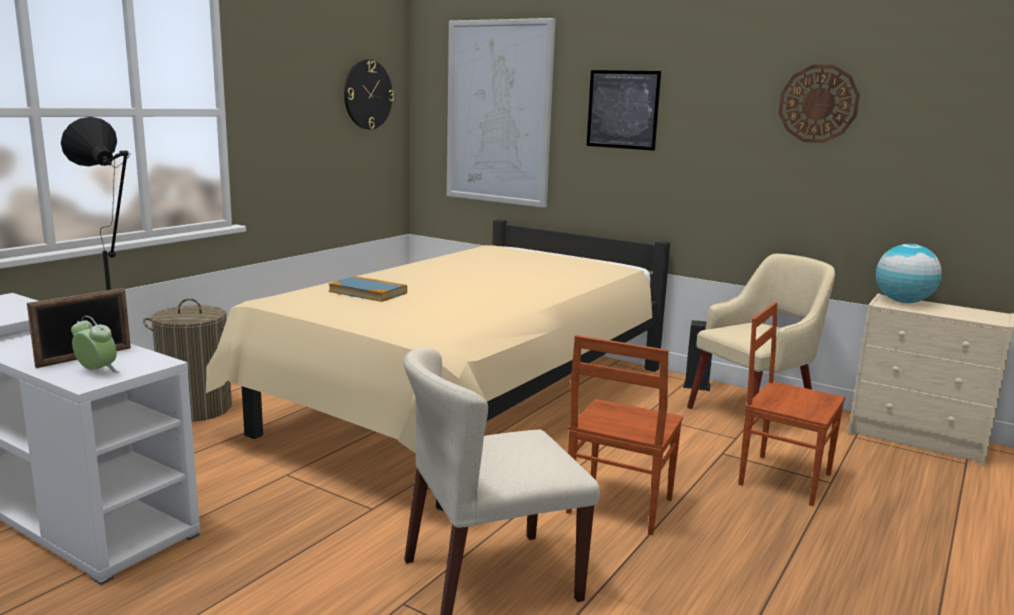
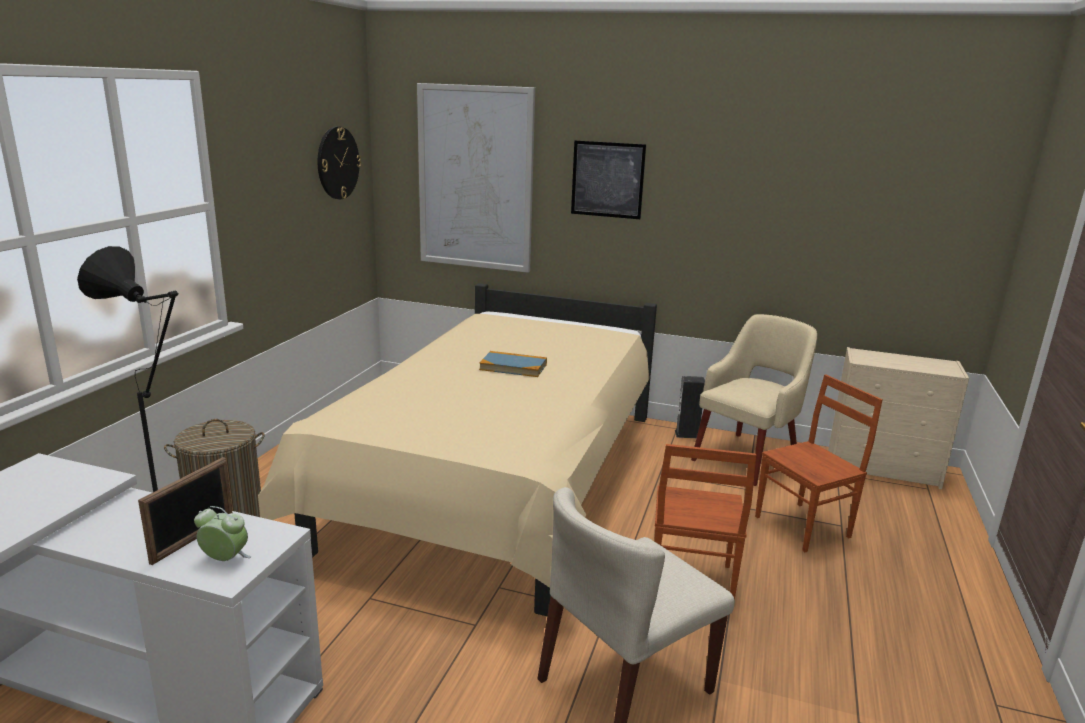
camera: 15 degrees left, 5 degrees up
(368, 292) = (417, 399): book -> book (513, 367)
(783, 478) = (804, 527): brown chair -> brown chair turned 135 degrees clockwise
(818, 104) = (795, 180): wall clock -> none
(903, 302) = (873, 356): globe -> none

